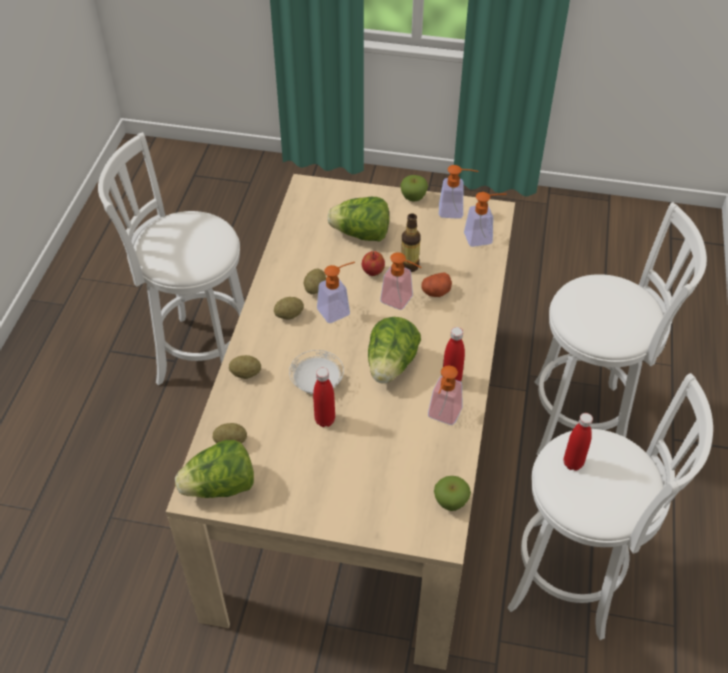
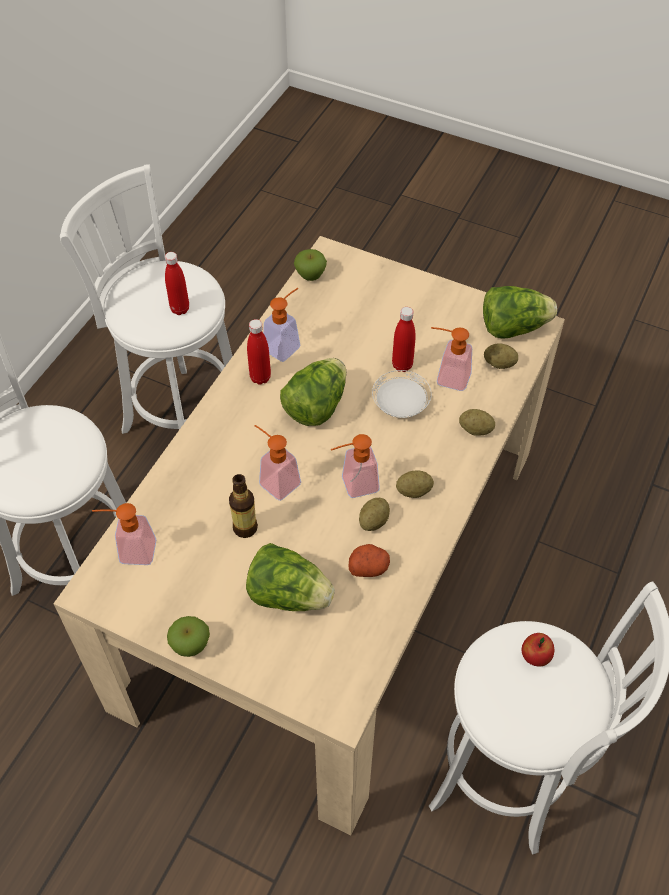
camera: 165 degrees left, 5 degrees up
(373, 272) = (294, 529): apple -> apple (535, 657)
(436, 292) = (229, 483): potato -> potato (369, 567)
(456, 211) = (143, 605): soap dispenser -> soap dispenser (447, 377)

